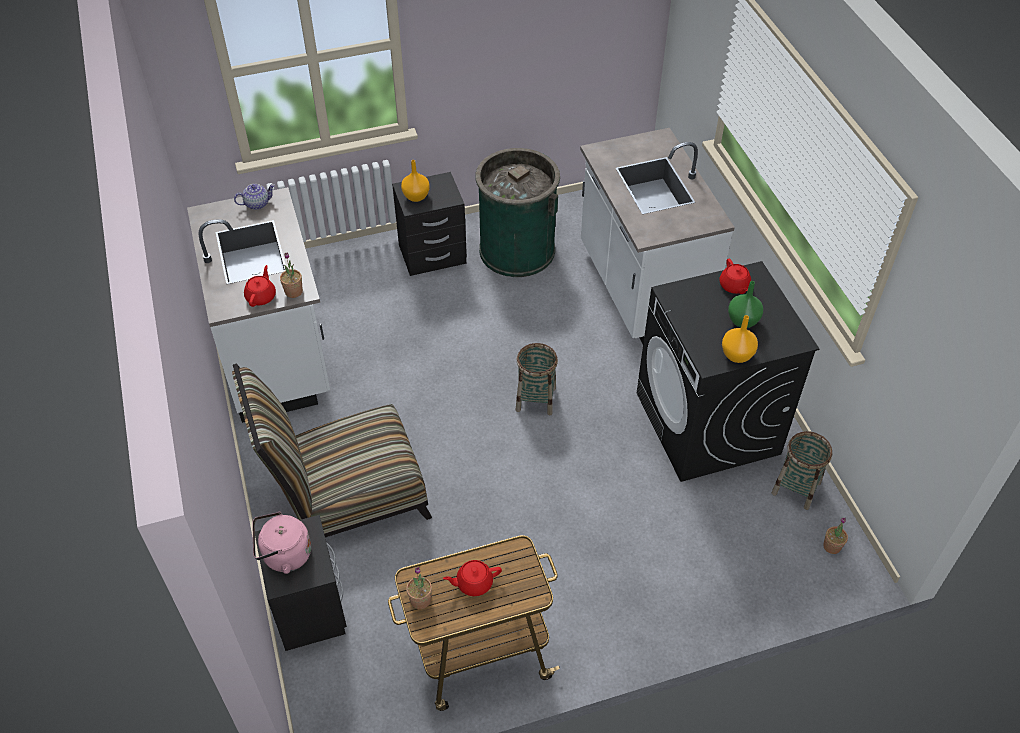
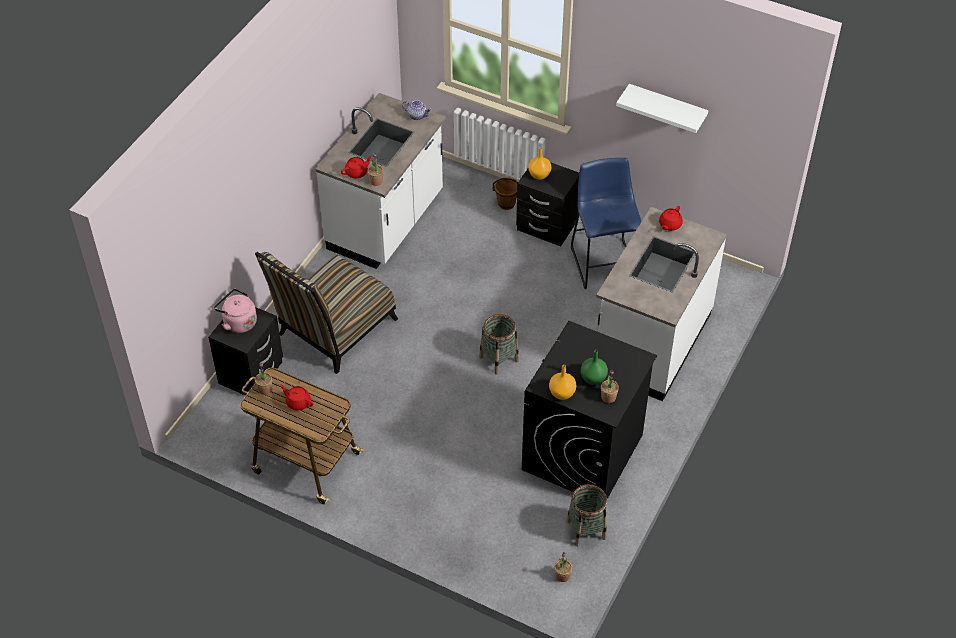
camera: 45 degrees right, 0 degrees up
(346, 497) = (333, 331): chair -> chair turned 75 degrees counterclockwise
(372, 259) = (506, 203): none -> brown bucket
(517, 250) = (603, 260): green trash can -> blue stool
(529, 37) = (667, 108): none -> white shelf
(734, 286) = (617, 356): red teapot -> red teapot (669, 225)
(777, 327) = (608, 397): none -> potted plant

